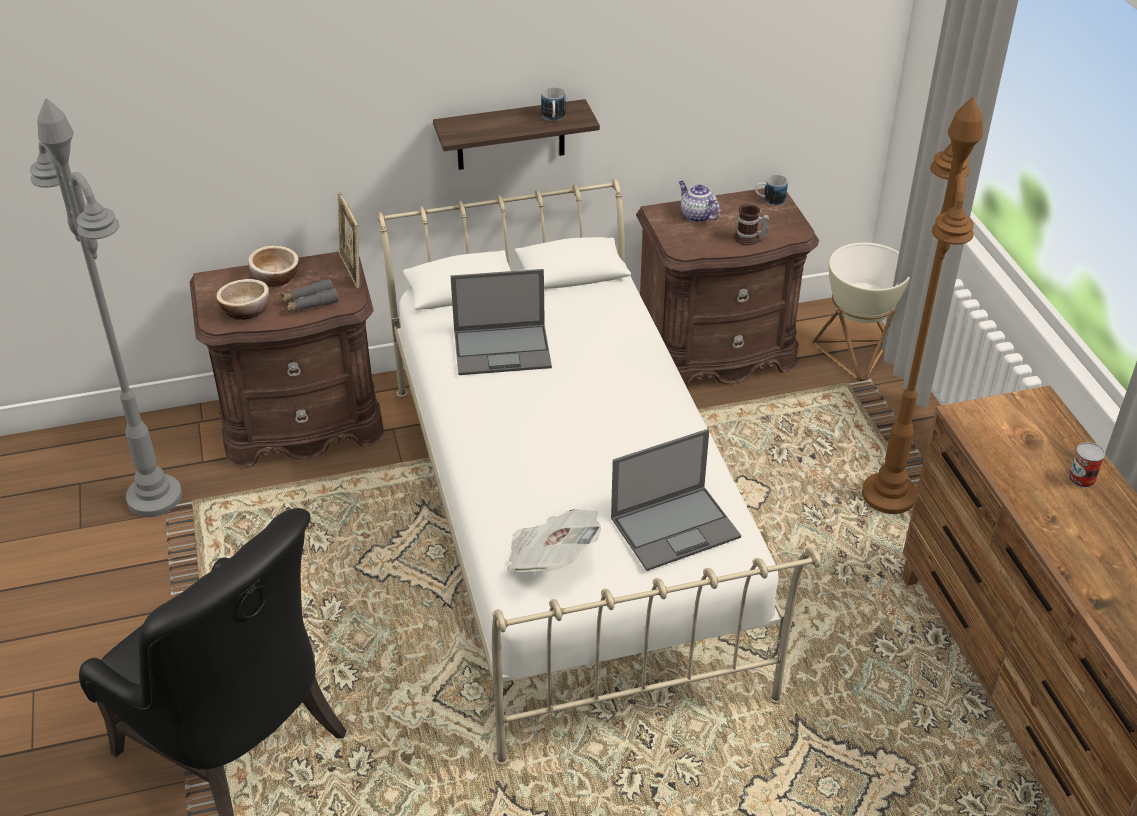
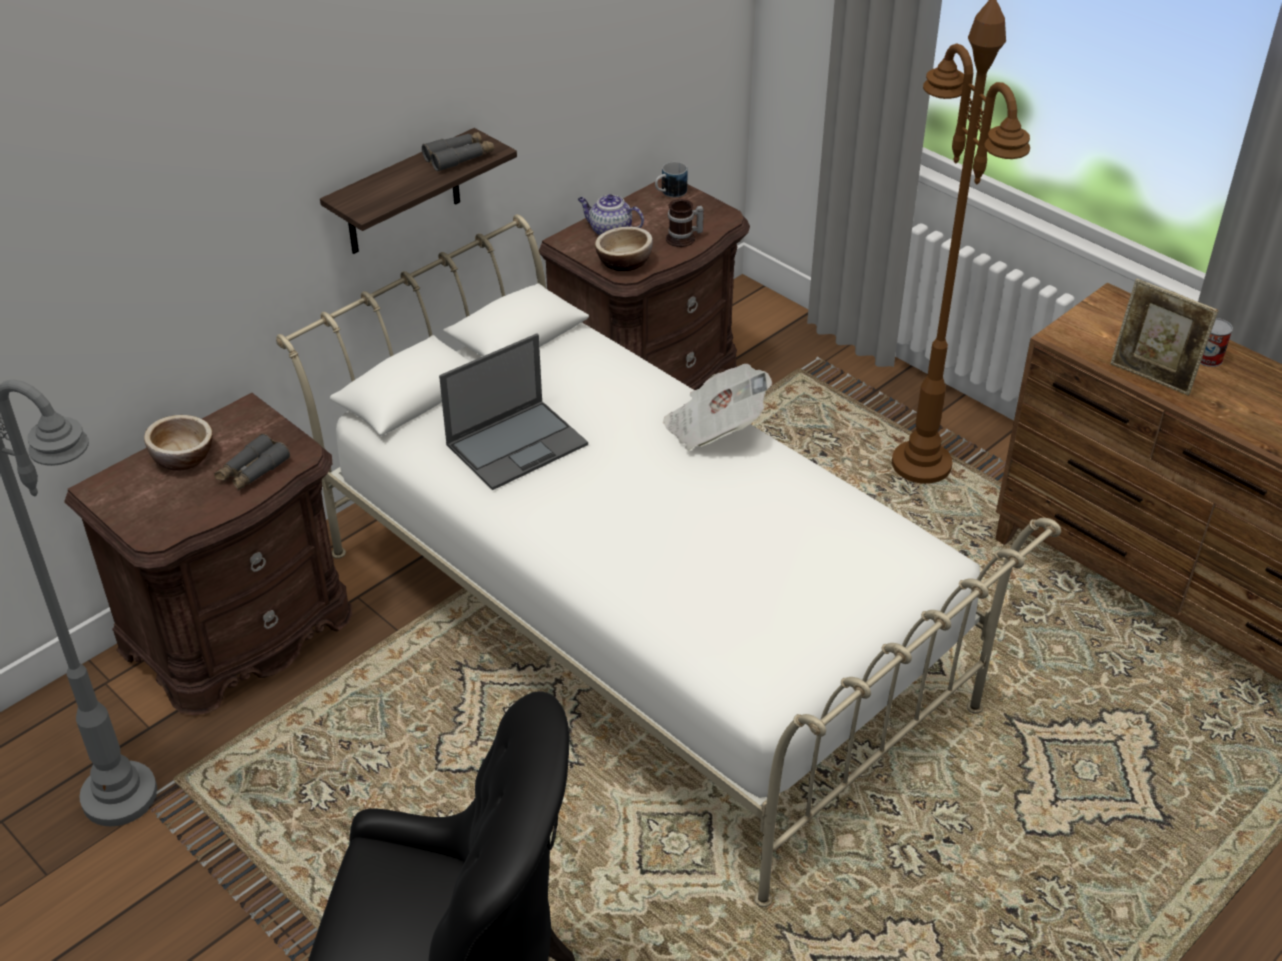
camera: 30 degrees left, 0 degrees up
(246, 311) = (179, 508): bowl -> bowl (624, 262)
(352, 270) = (272, 417): picture frame -> picture frame (1152, 377)
(551, 558) = (761, 644): newspaper -> newspaper (715, 428)
(553, 118) = (459, 157): mug -> grey binoculars
(676, 527) = (856, 559): laptop -> none
(853, 356) = (784, 340): planter -> none

